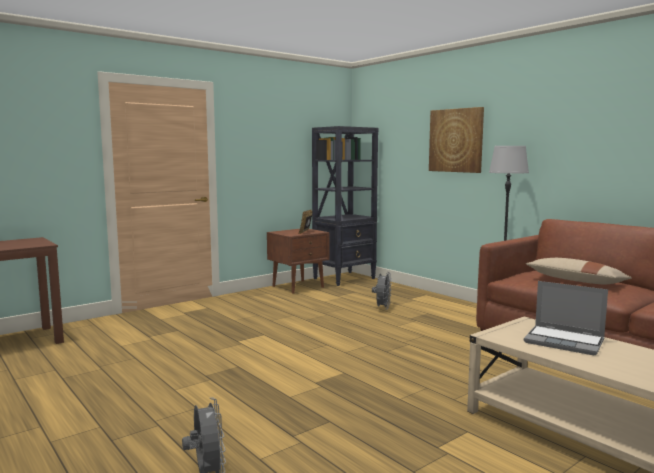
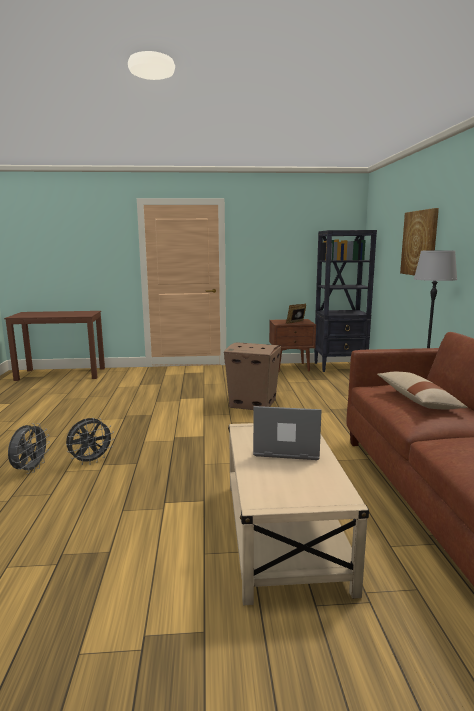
camera: 35 degrees right, 5 degrees up
(330, 328) = (253, 403): none -> cardboard box
(382, 308) = (323, 396): grey fan -> grey fan (91, 461)
(565, 341) = (285, 448): laptop -> laptop turned 120 degrees clockwise

